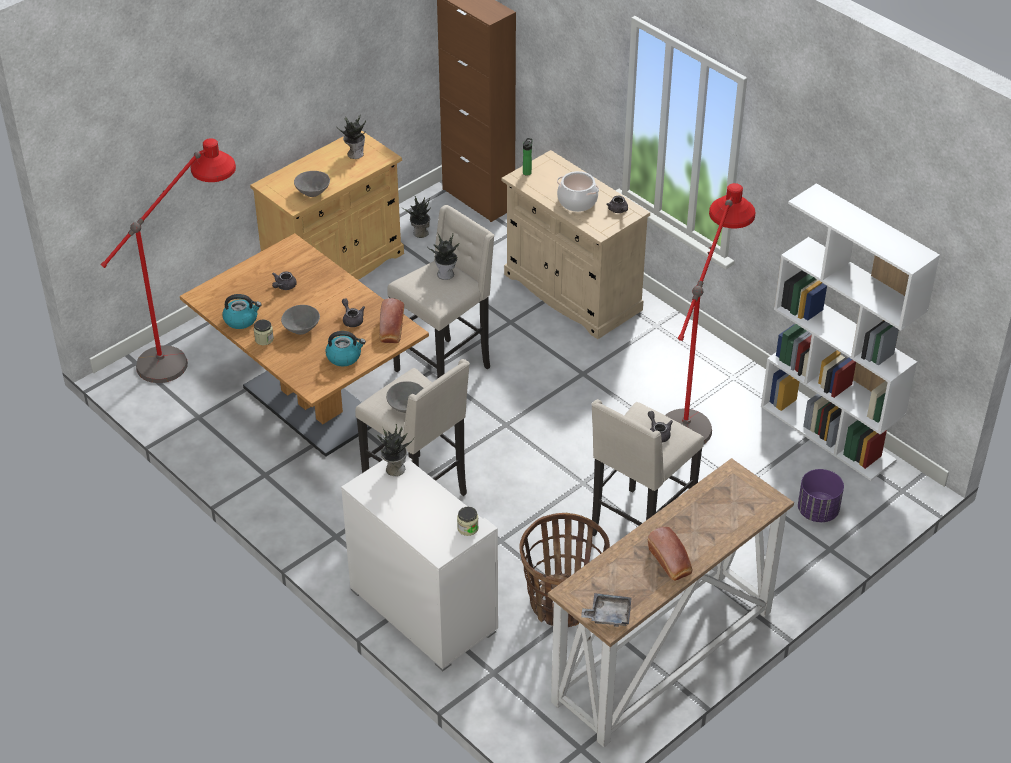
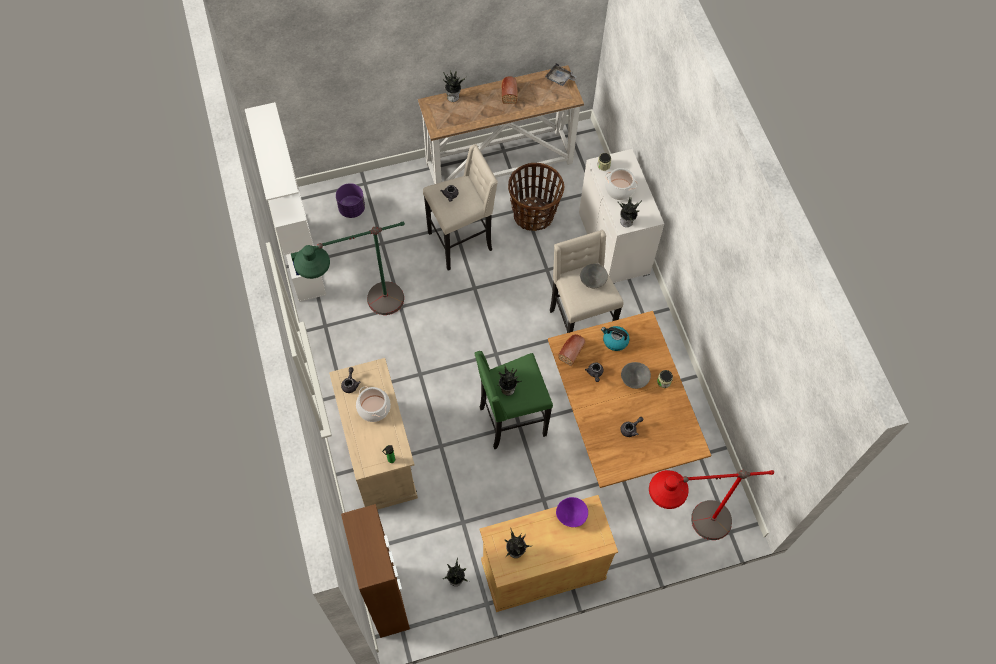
camera: 155 degrees left, 20 degrees up
(241, 320) = (673, 408): kettle -> none
(313, 193) = (571, 515): grey bowl -> purple bowl
(427, 505) = (619, 189): none -> cooking pot
(445, 369) = (510, 421): beige stool -> green stool
(697, 405) = (364, 313): red floor lamp -> green floor lamp
(746, 524) = (453, 96): none -> potted plant

